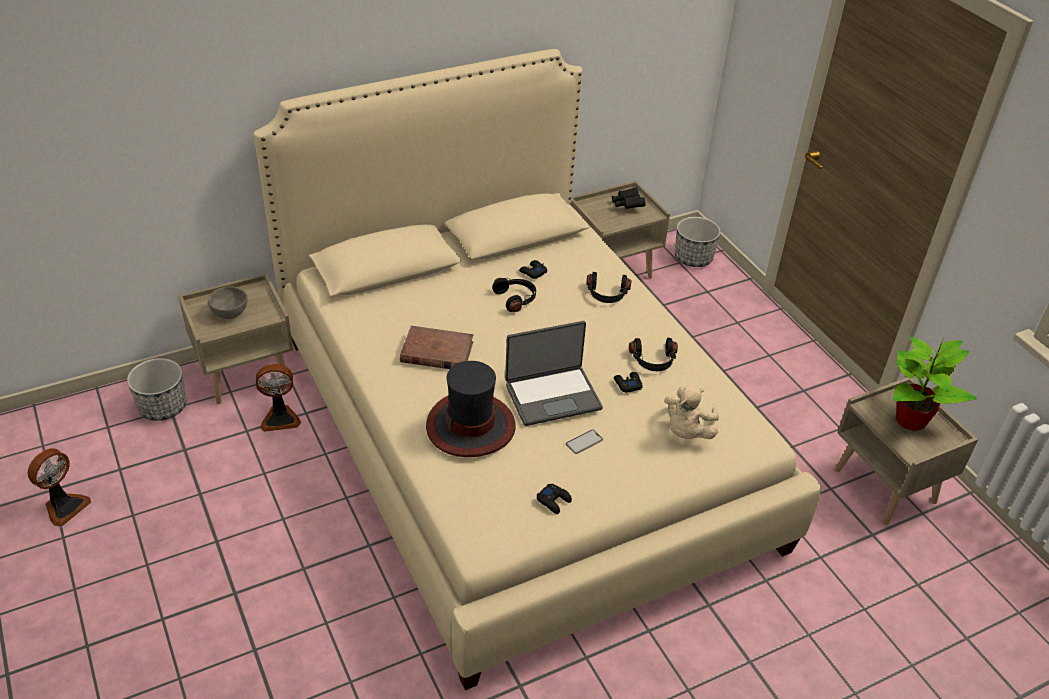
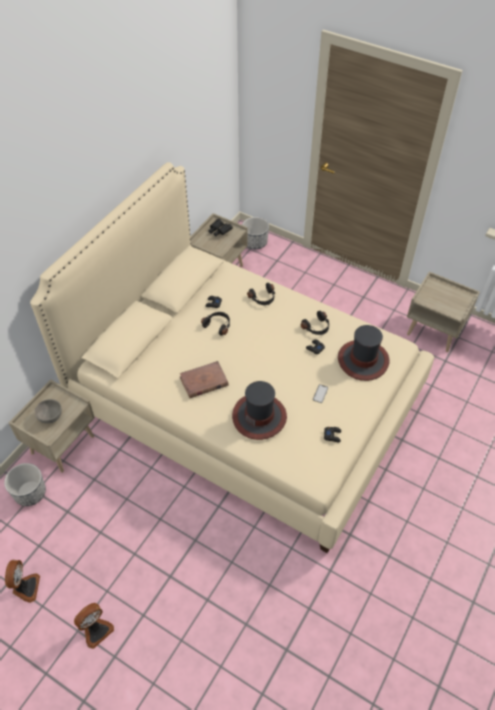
camera: 30 degrees left, 10 degrees up
(280, 418) = (107, 460): fan -> fan (96, 630)
(552, 395) = (285, 375): laptop -> none
(687, 431) = (363, 360): beige plush toy -> hat
(911, 419) = (444, 295): potted plant -> none

